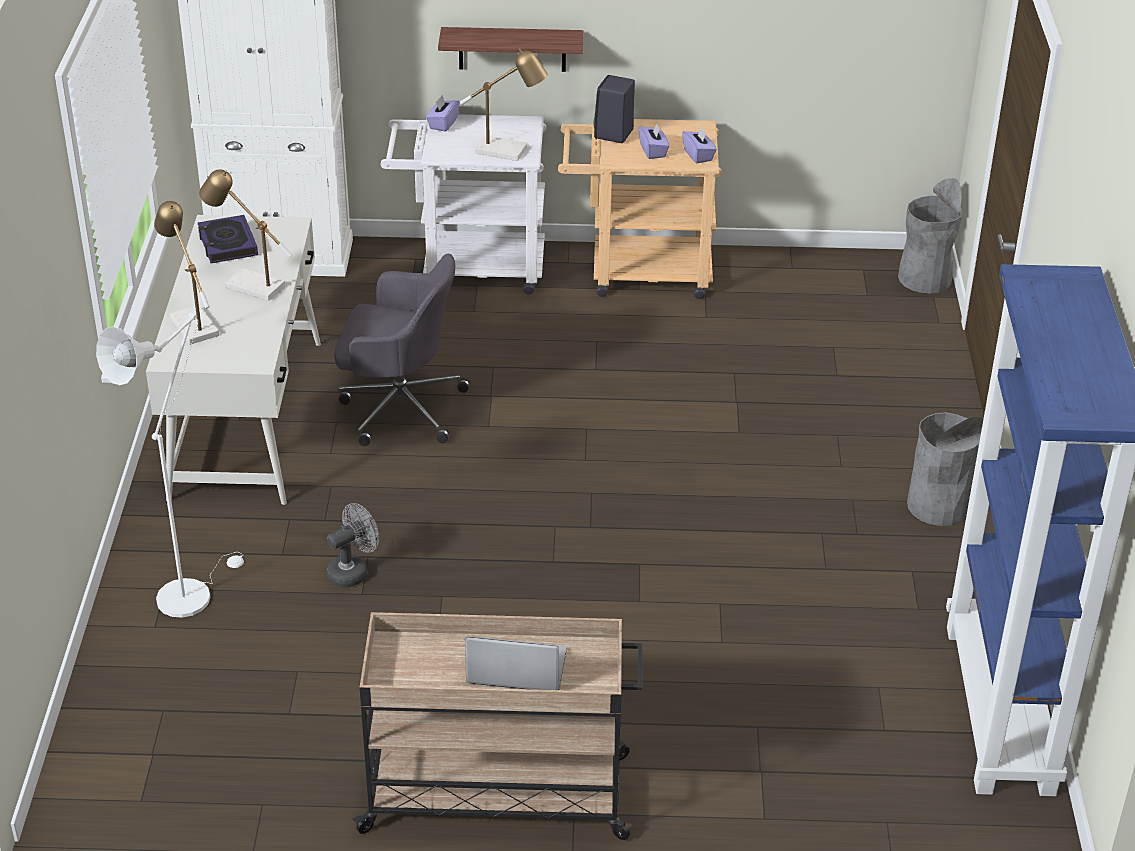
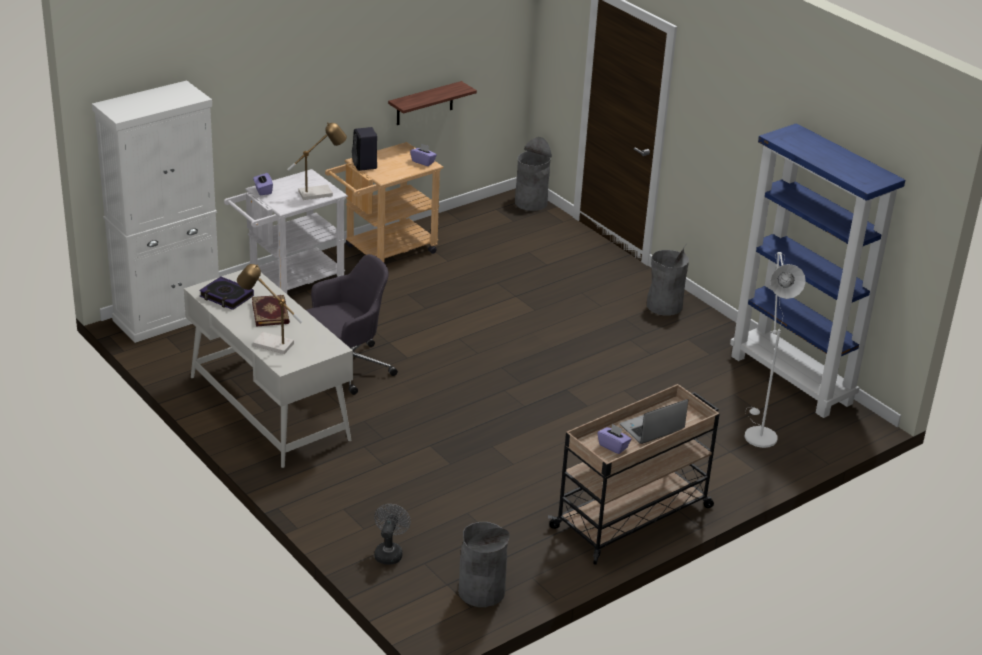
camera: 40 degrees left, 5 degrees down
(179, 787) = (481, 591): none -> grey trash can
(190, 592) = (359, 504): white floor lamp -> white floor lamp (758, 433)
(248, 285) = (271, 312): table lamp -> book
(353, 571) = (432, 455): grey fan -> grey fan (389, 552)
(512, 49) = (291, 129): shelf -> shelf (424, 103)
(653, 151) = (397, 167): purple tissue box -> purple tissue box (613, 446)

